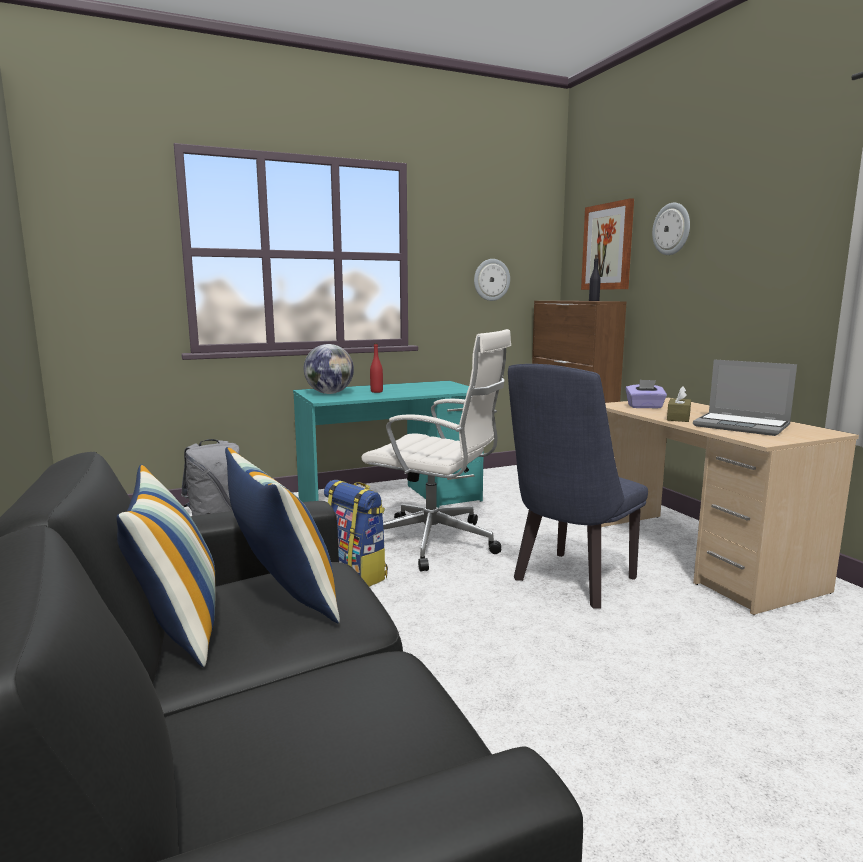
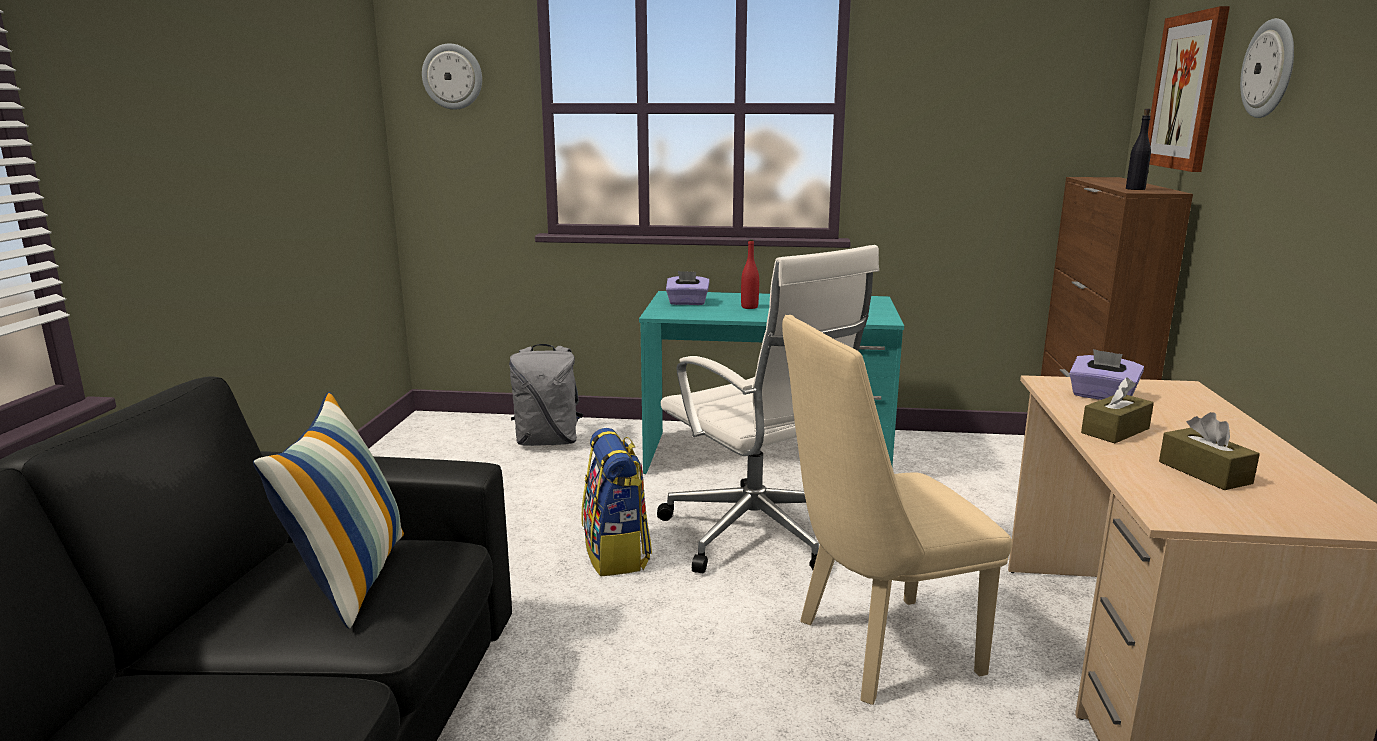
camera: 30 degrees right, 5 degrees up
(177, 627) = (244, 581): pillow -> none
(329, 393) = (687, 303): globe -> purple tissue box
(491, 280) = (989, 142): wall clock -> wall clock (452, 76)
(570, 582) = (874, 650): blue chair -> beige chair
(742, 426) = (1204, 472): laptop -> brown tissue box

